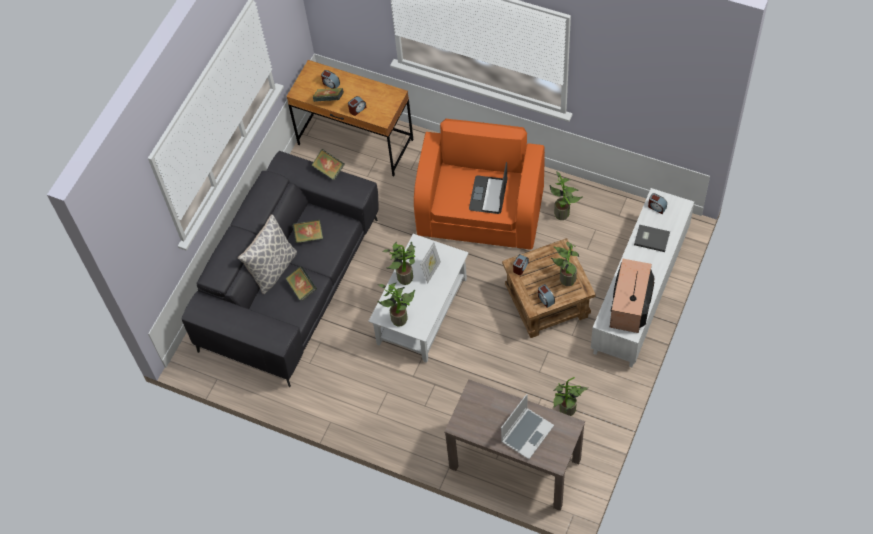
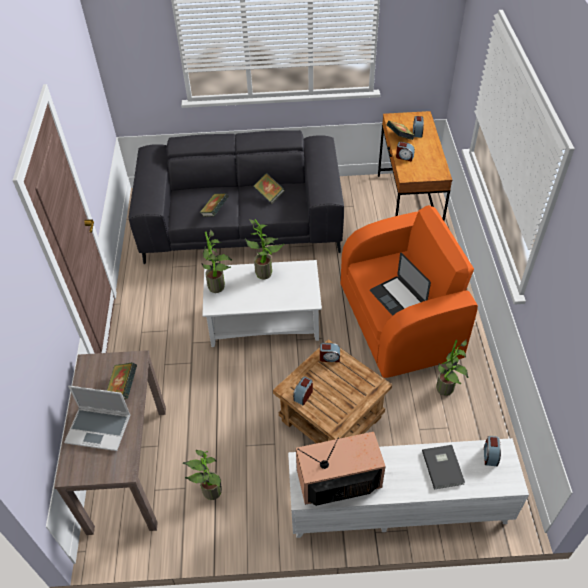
camera: 60 degrees right, 10 degrees down
(273, 269) = (224, 188): pillow -> none
(329, 170) = (333, 170): book -> book (123, 388)
(431, 271) = (282, 289): picture frame -> none
(488, 195) = (398, 298): laptop -> laptop turned 105 degrees counterclockwise
(565, 279) = (339, 403): potted plant -> none

